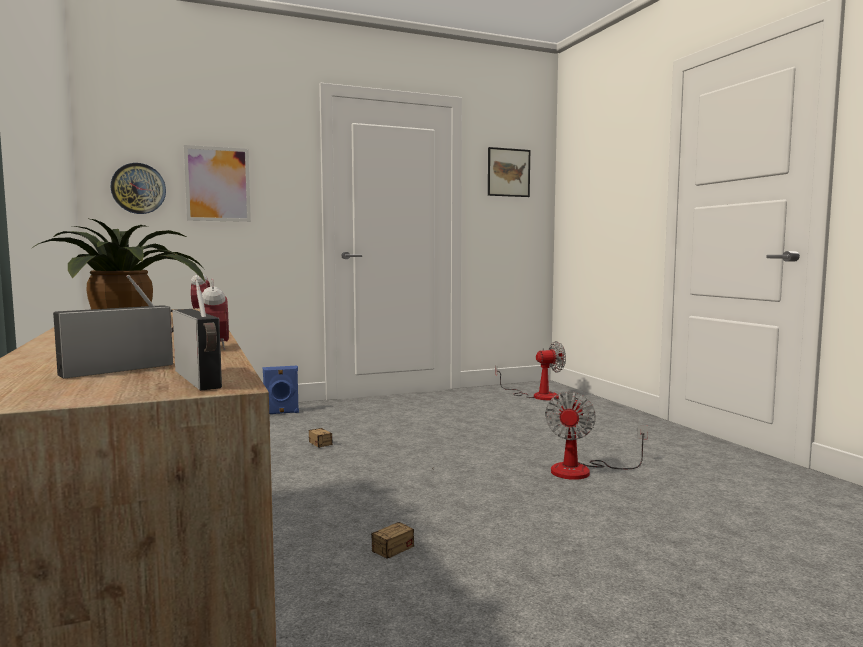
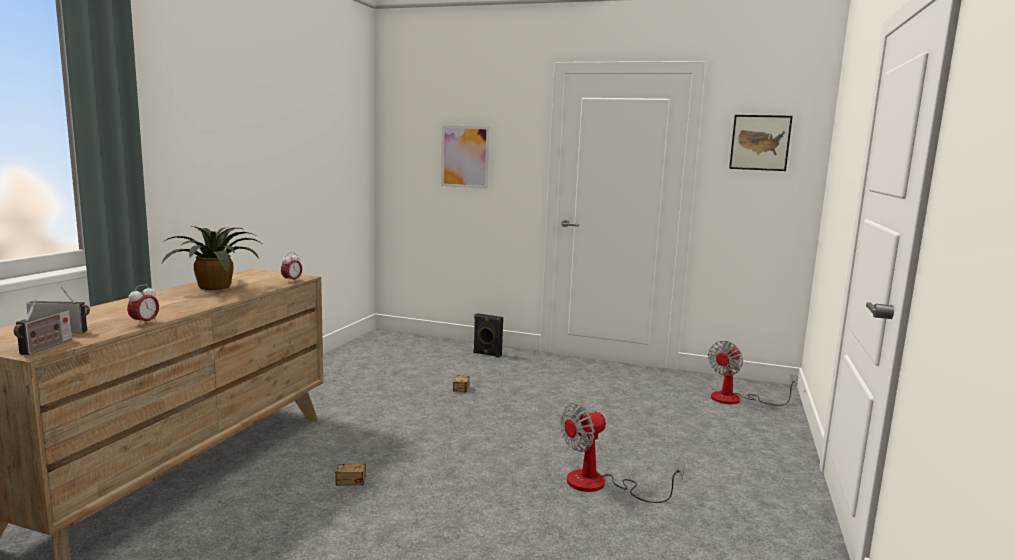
camera: 40 degrees right, 5 degrees up
(138, 188) = (411, 160): wall clock -> none
(281, 413) = (487, 354): blue speaker -> black speaker
(537, 396) = (736, 399): fan -> fan turned 105 degrees clockwise

